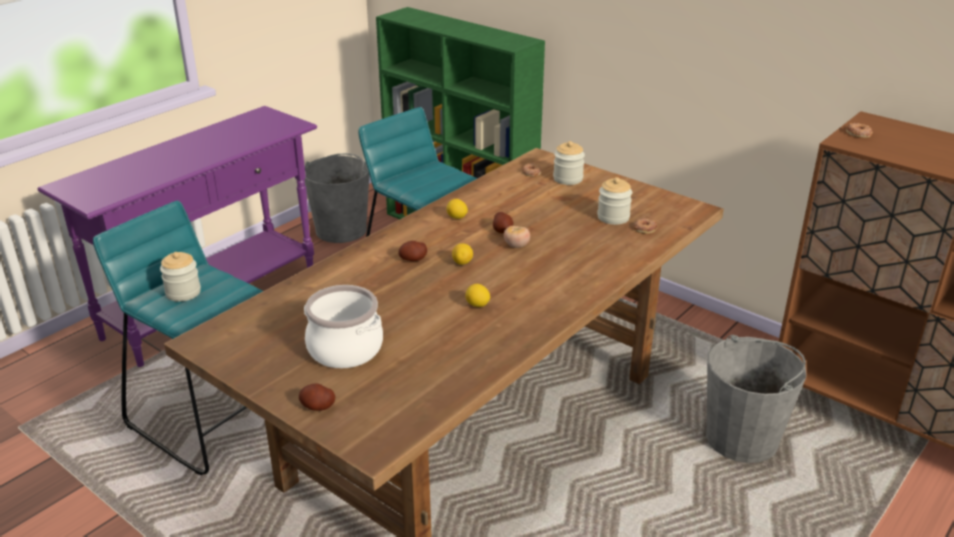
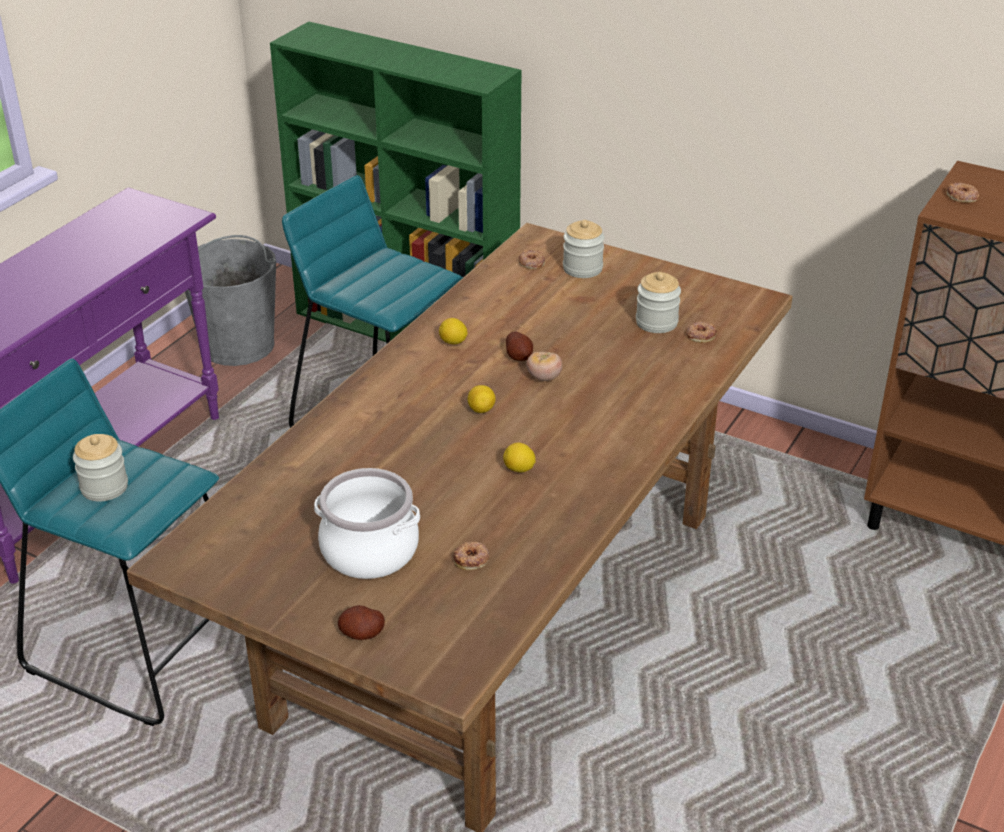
camera: 10 degrees left, 5 degrees up
(413, 259) = (415, 411): potato -> none
(420, 363) = (472, 559): none -> donut
(742, 439) = (838, 587): grey bucket -> none

